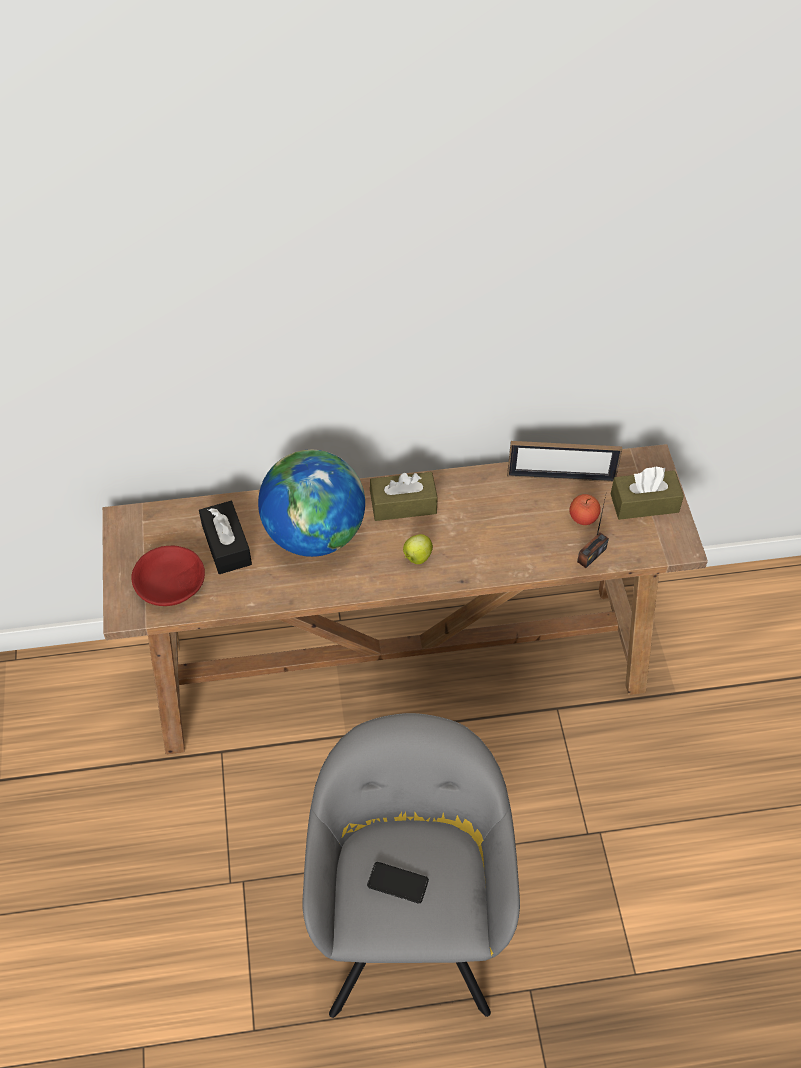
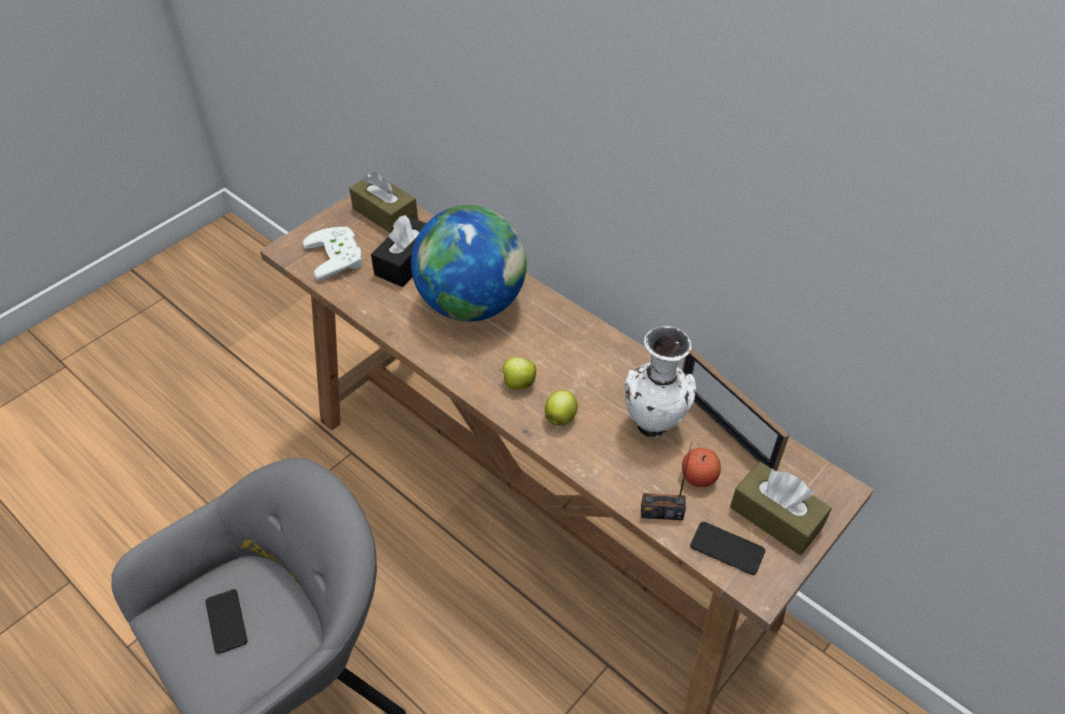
camera: 50 degrees right, 5 degrees down
(171, 584) = (339, 256): red bowl -> white game controller
(403, 504) = (564, 338): brown tissue box -> brown tissue box (385, 214)
(469, 554) = (560, 417): none -> apple
(523, 510) = (654, 425): none -> white vase
(644, 542) = (727, 549): none -> phone

